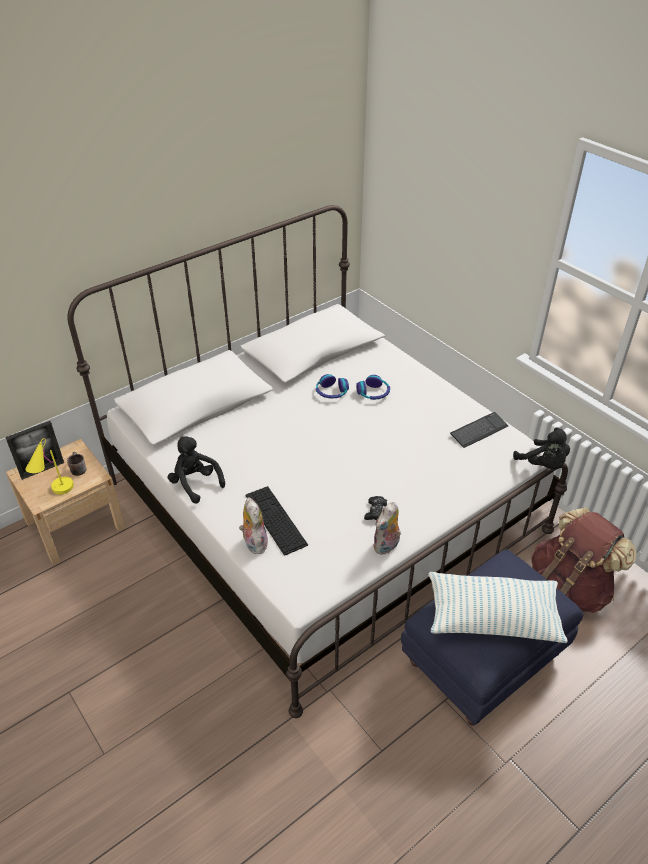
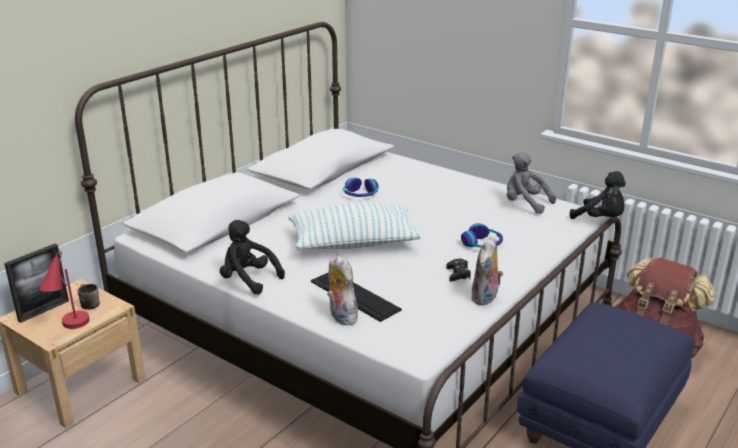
camera: 15 degrees left, 15 degrees down
(55, 493) = (69, 328): yellow table lamp -> red table lamp
(373, 393) = (404, 190): headphones -> headphones (482, 244)
(479, 431) = (525, 204): keyboard -> grey plush toy
(492, 617) = (615, 350): pillow -> pillow (353, 243)

